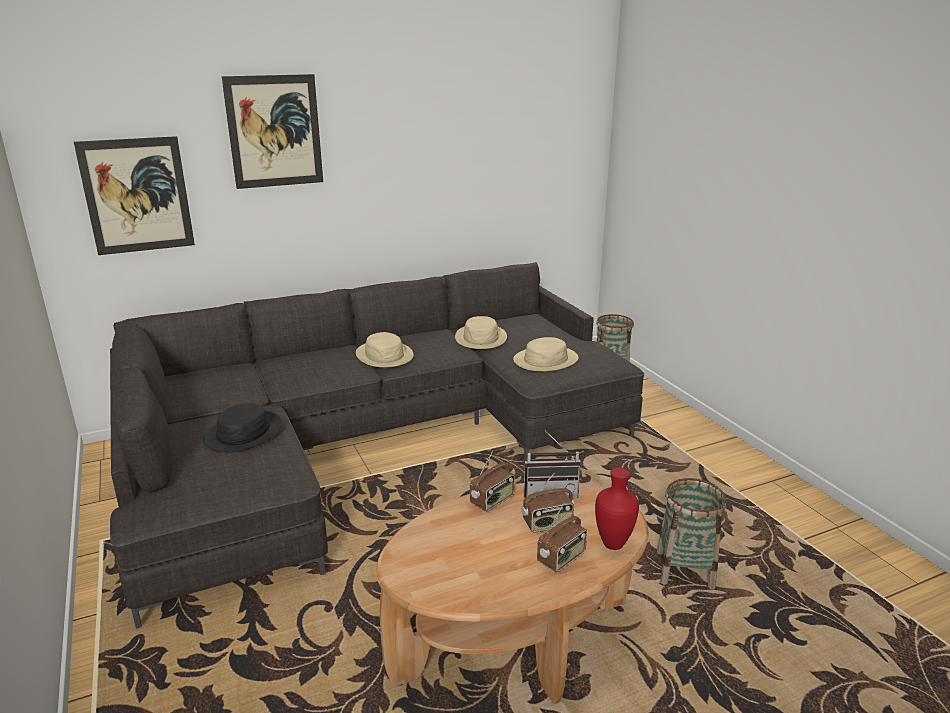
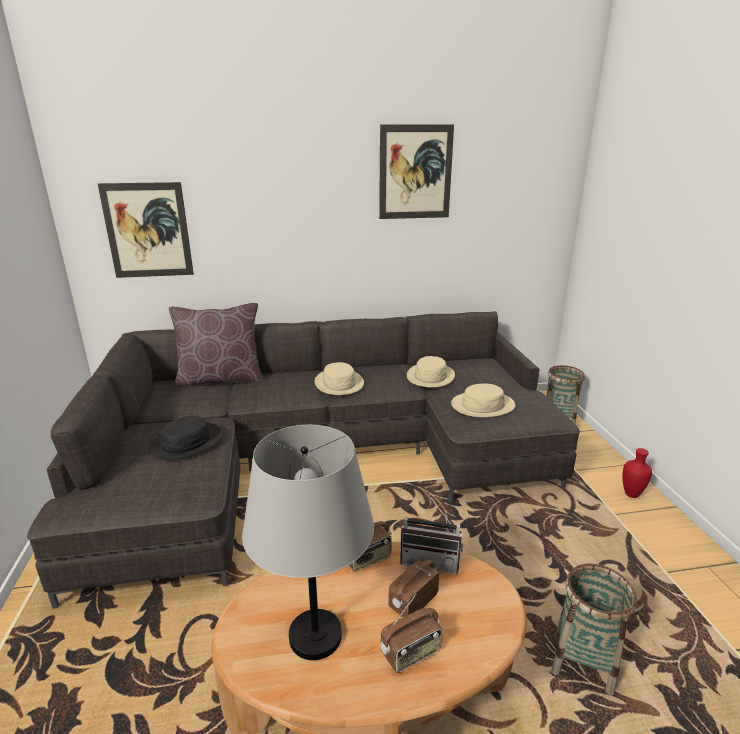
camera: 15 degrees right, 0 degrees up
(242, 366) = (220, 379): none -> brown pillow
(274, 131) = (263, 181): picture -> picture (415, 172)
(475, 562) = (316, 636): none -> grey table lamp
(547, 524) = (412, 601): radio -> radio turned 135 degrees clockwise
(612, 545) = (475, 646): red vase -> red vase (631, 495)

